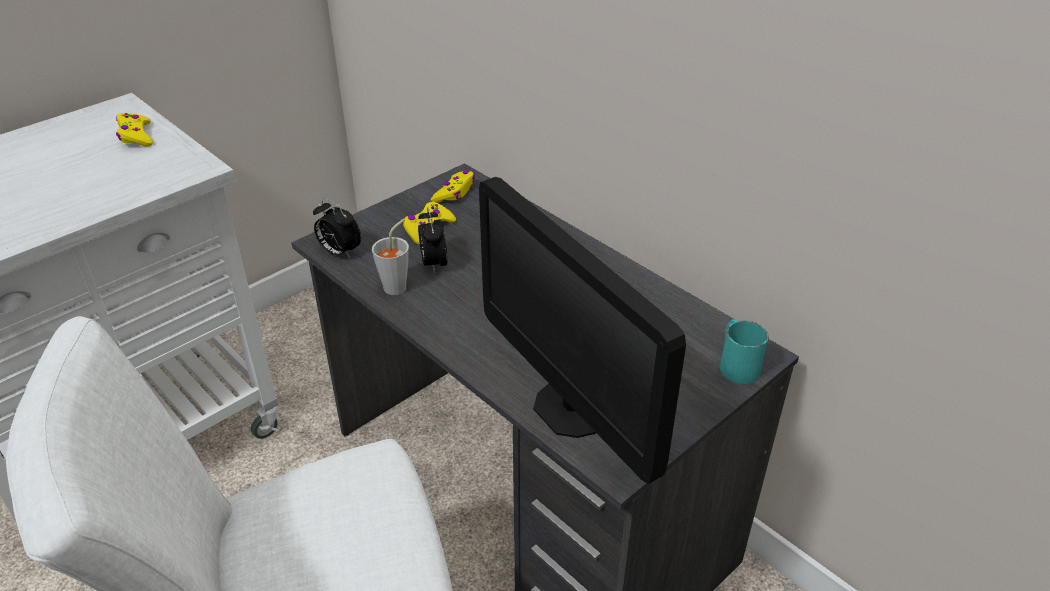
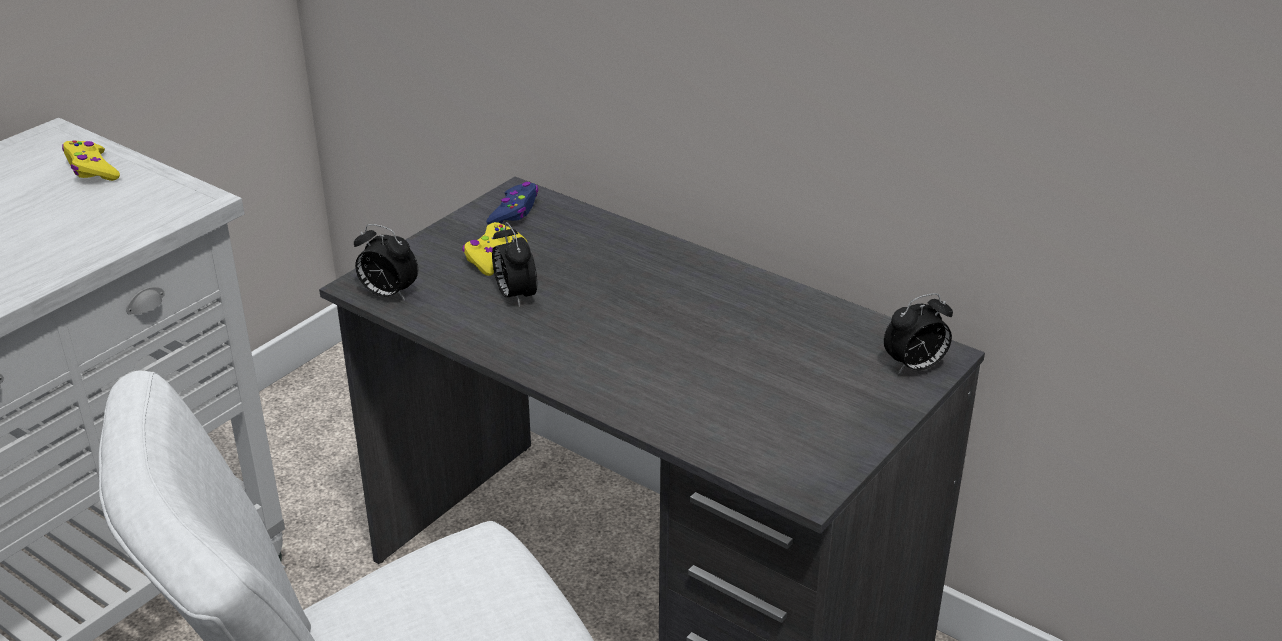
camera: 10 degrees left, 5 degrees down
(398, 285) = (478, 324): grey cup -> none
(455, 192) = (514, 212): yellow game controller -> blue game controller
(571, 408) = (735, 435): monitor -> none
(736, 363) = (915, 367): turquoise mug -> alarm clock

